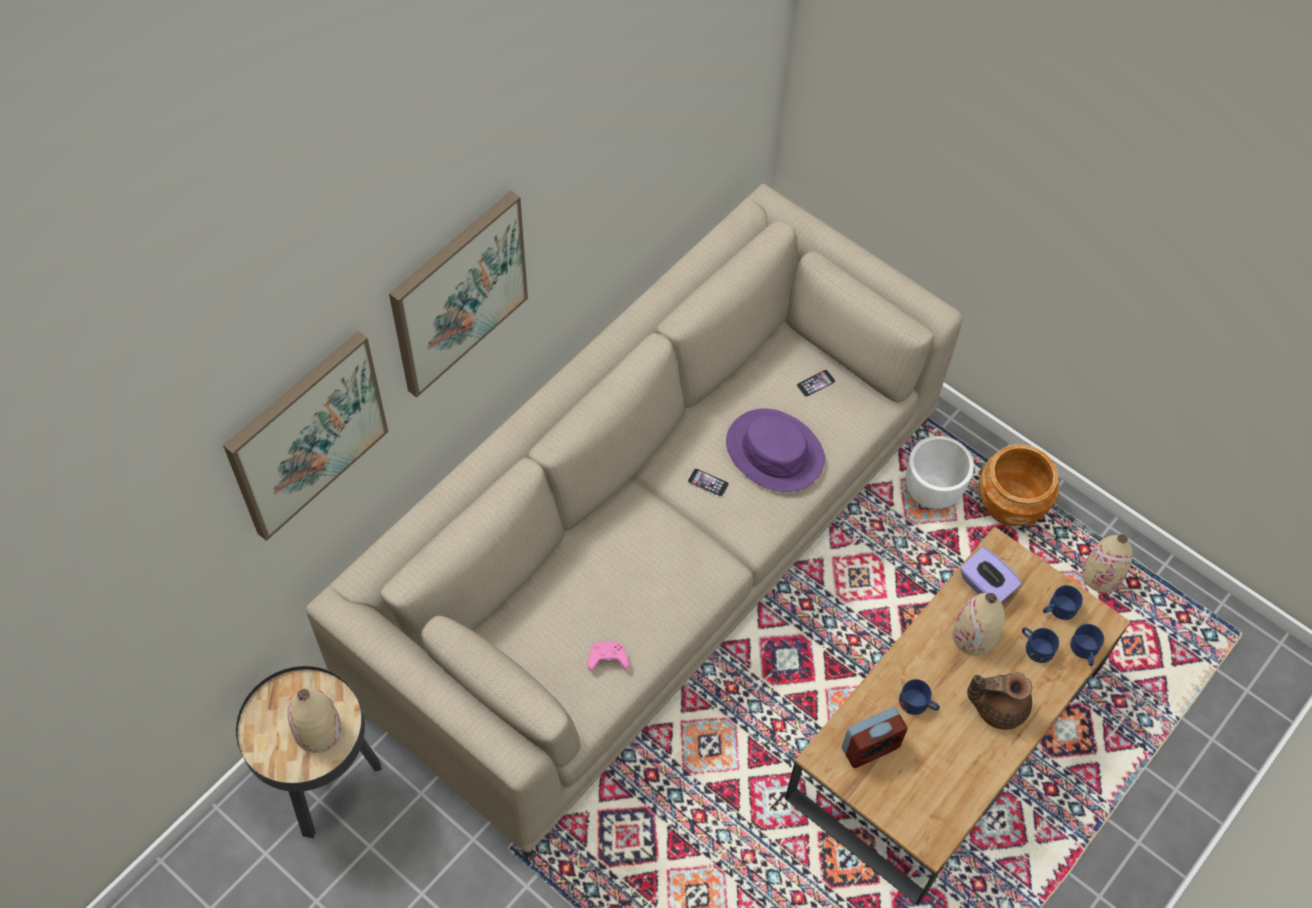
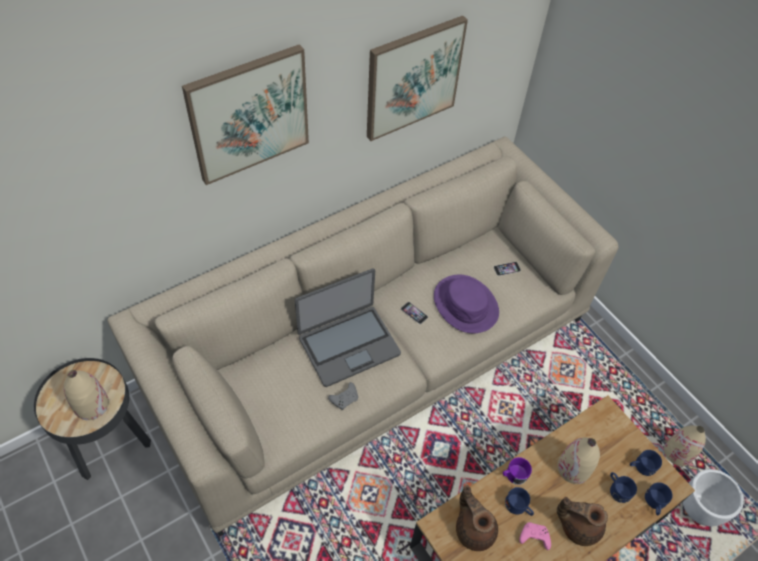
camera: 15 degrees right, 5 degrees down
(306, 434) = (103, 179): picture -> picture (413, 78)
(606, 659) = (304, 411): pink game controller -> pink game controller (533, 537)
(634, 552) = (348, 345): none -> laptop
(655, 627) = (345, 398): none -> grey game controller
(870, 748) = (474, 529): alarm clock -> brown teapot
(901, 666) = (514, 475): none -> purple mug
(932, 493) = (571, 366): white planter -> white planter (699, 509)
(985, 586) = (591, 435): purple tissue box -> none
(1010, 504) = (623, 388): brown planter -> none

